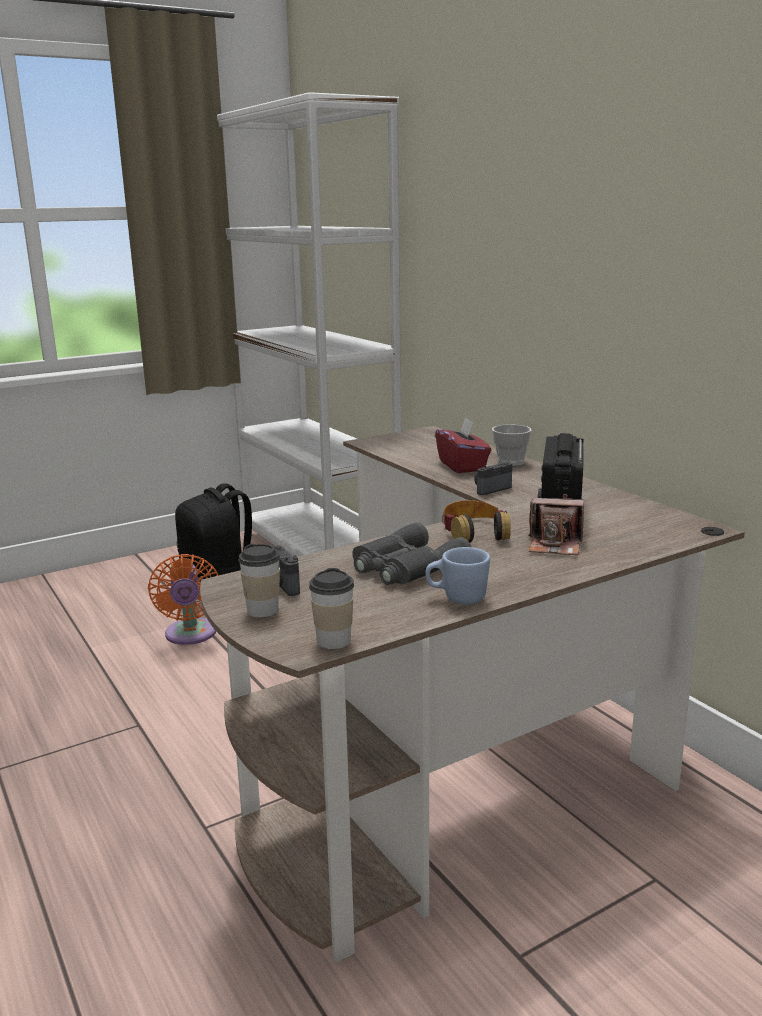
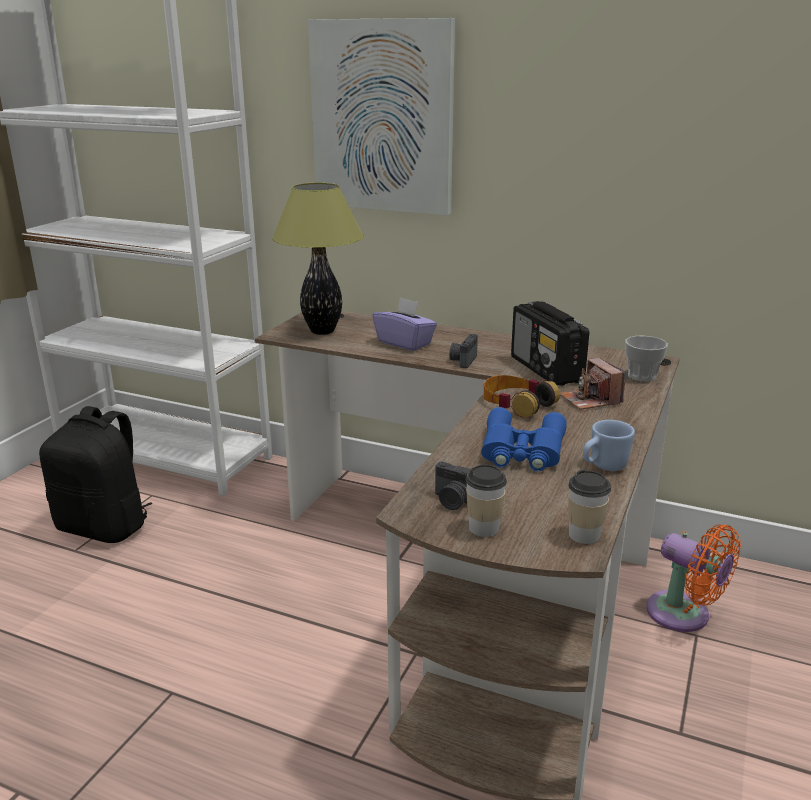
camera: 35 degrees left, 5 degrees up
(190, 635) = (121, 580): orange fan -> orange fan (684, 615)
(405, 567) = (521, 450): grey binoculars -> blue binoculars
(406, 445) = (322, 331): none -> table lamp
(462, 466) = (405, 343): red tissue box -> purple tissue box
(494, 232) = (382, 117): none -> picture
(510, 462) = (436, 331): cup -> cup (642, 376)
(555, 545) = (590, 400): camera -> camera turned 90 degrees clockwise

